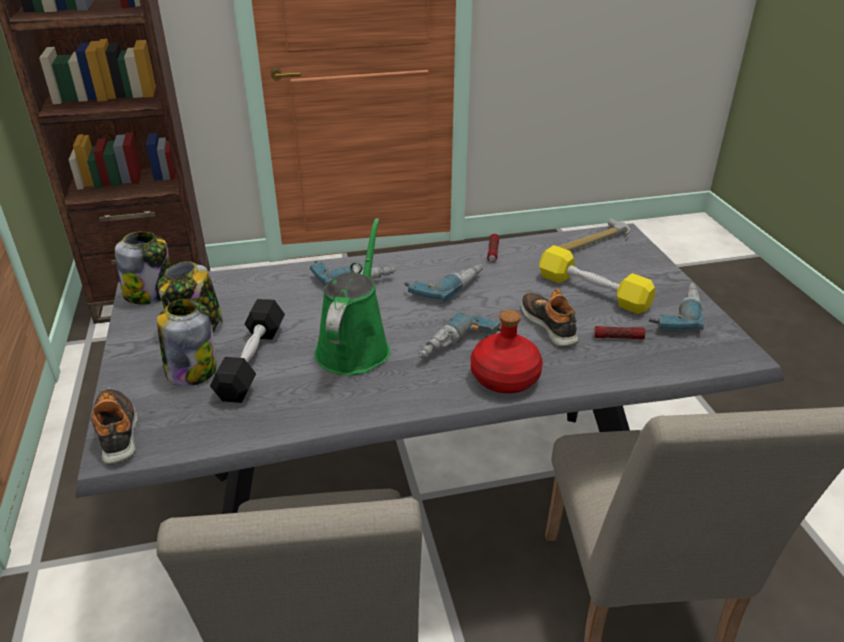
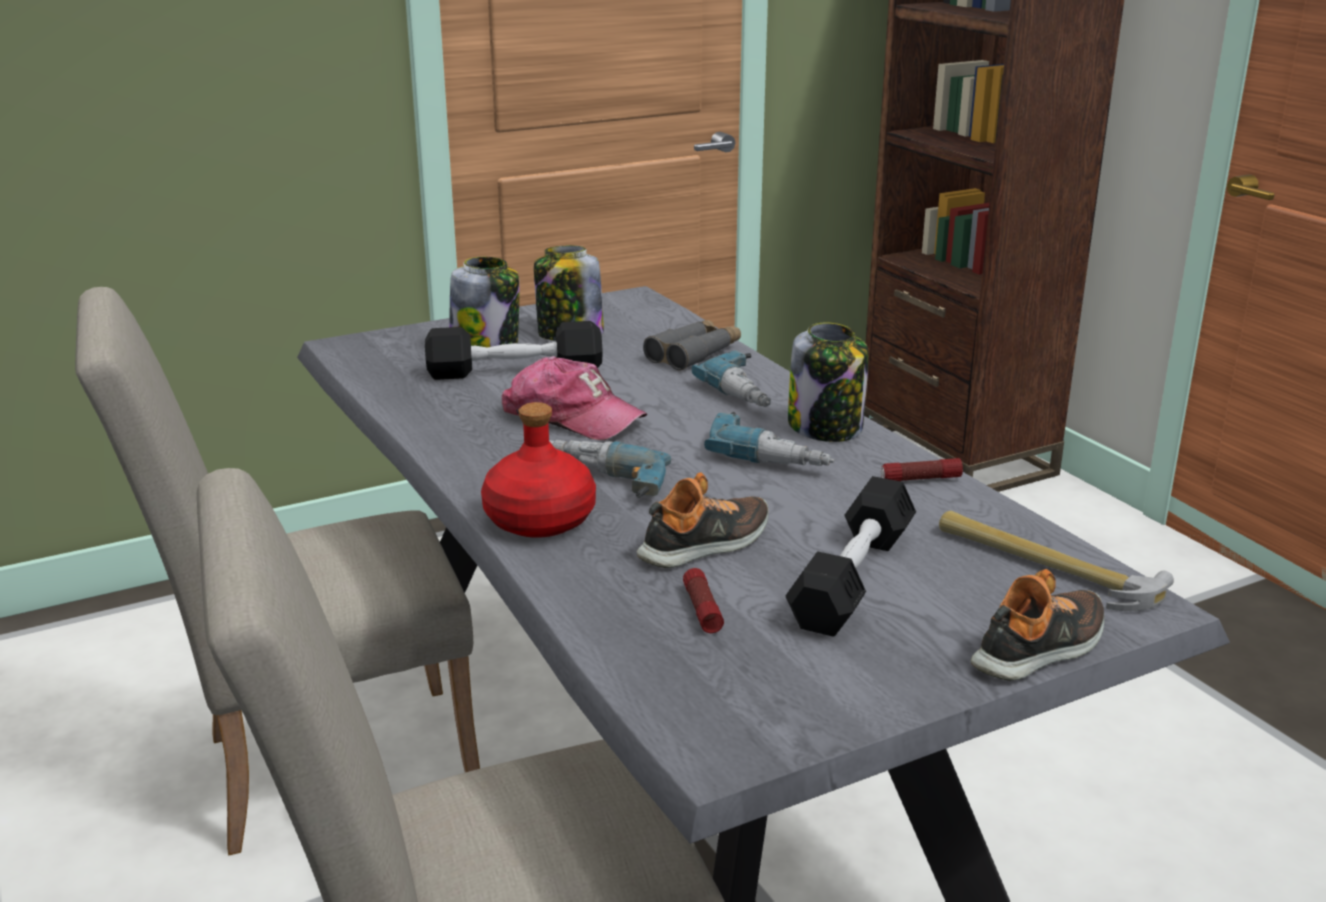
camera: 75 degrees right, 10 degrees down
(117, 431) = (374, 340): shoe -> shoe (1041, 648)
(150, 293) = (629, 302): jar -> jar (826, 428)
(276, 284) = (694, 354): none -> grey binoculars
(355, 346) = (571, 417): green watering can -> cap
(592, 291) = (852, 579): yellow dumbbell -> black dumbbell
(674, 313) = (832, 670): power drill -> none

